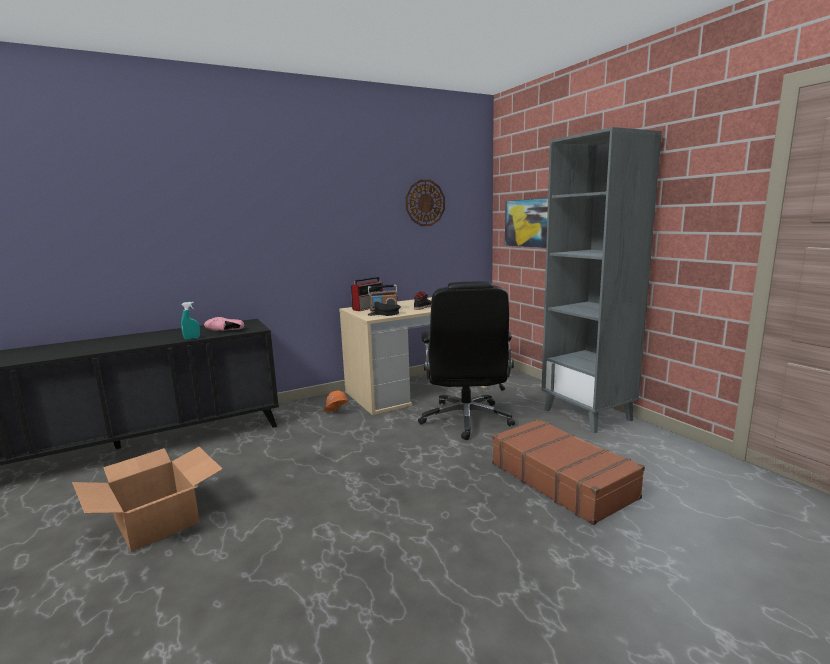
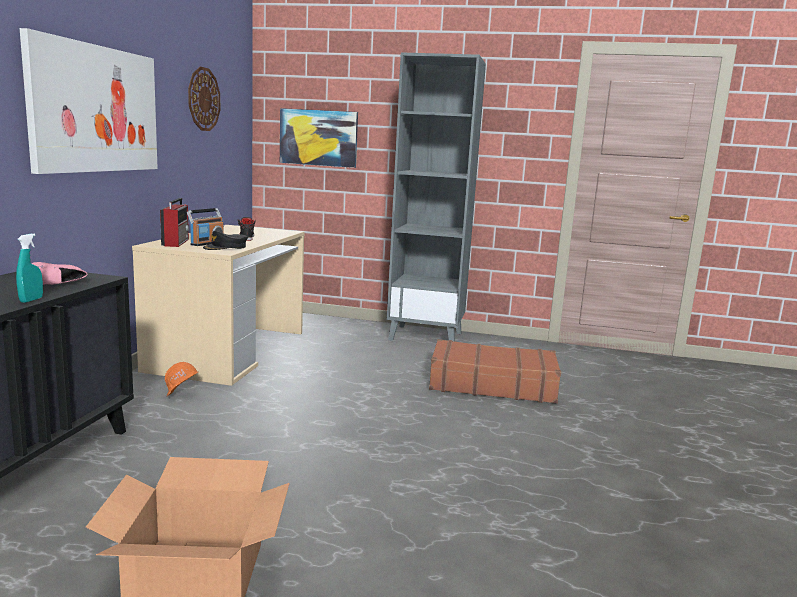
camera: 50 degrees left, 0 degrees up
(309, 222) = (96, 109): none -> picture
(466, 420) = (340, 364): black office chair -> none

